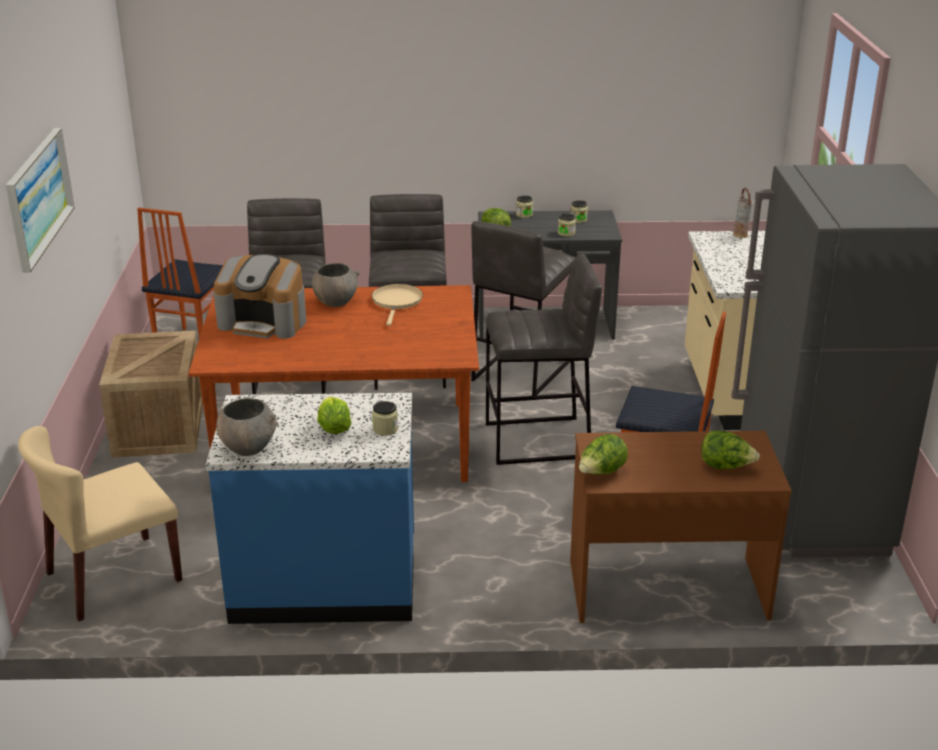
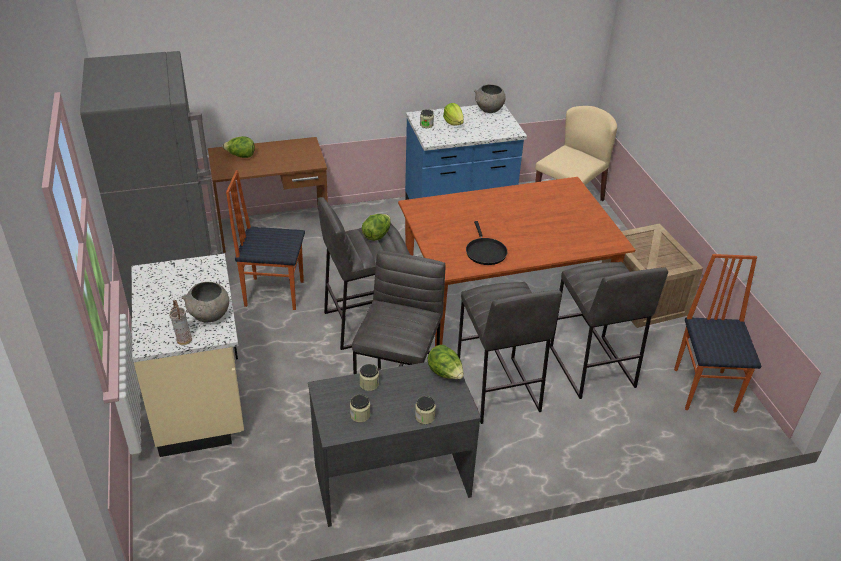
camera: 165 degrees right, 10 degrees up
(38, 197) = (692, 80): picture -> none
(264, 322) = (567, 220): coffee machine -> none
(336, 301) = (532, 246): grey bowl -> grey bowl (209, 316)
(397, 302) = (485, 252): beige frying pan -> black frying pan
(601, 473) = (309, 146): lettuce -> lettuce (377, 235)

